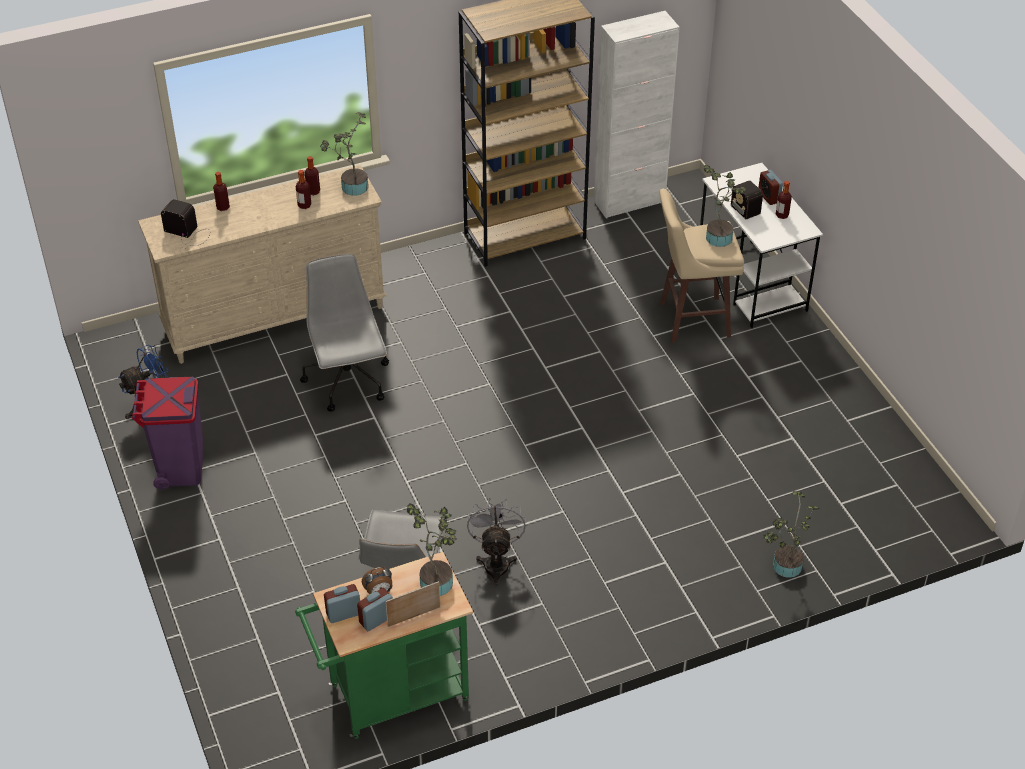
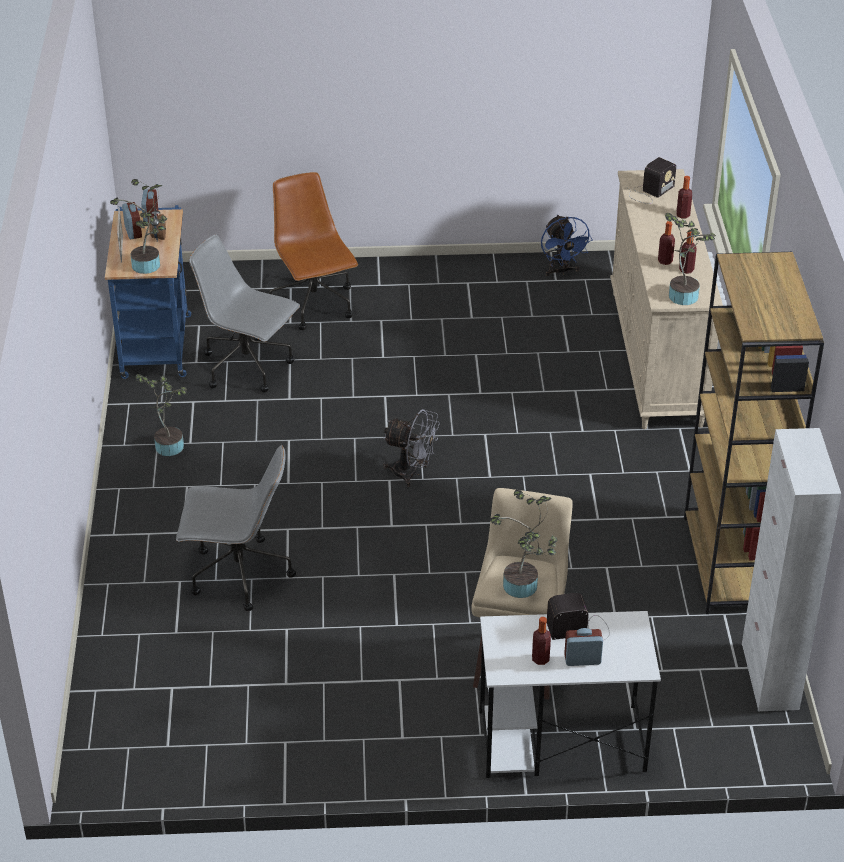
camera: 110 degrees right, 5 degrees down
(180, 468) = (474, 276): purple trash can -> none
(275, 581) = (314, 305): none -> brown office chair
(348, 382) = (538, 386): grey office chair -> grey office chair (238, 575)
(390, 696) = (156, 341): green cart -> blue cart
(496, 562) = (254, 427): grey fan -> grey fan (411, 473)
(784, 567) = (121, 612): potted plant -> potted plant (169, 444)

